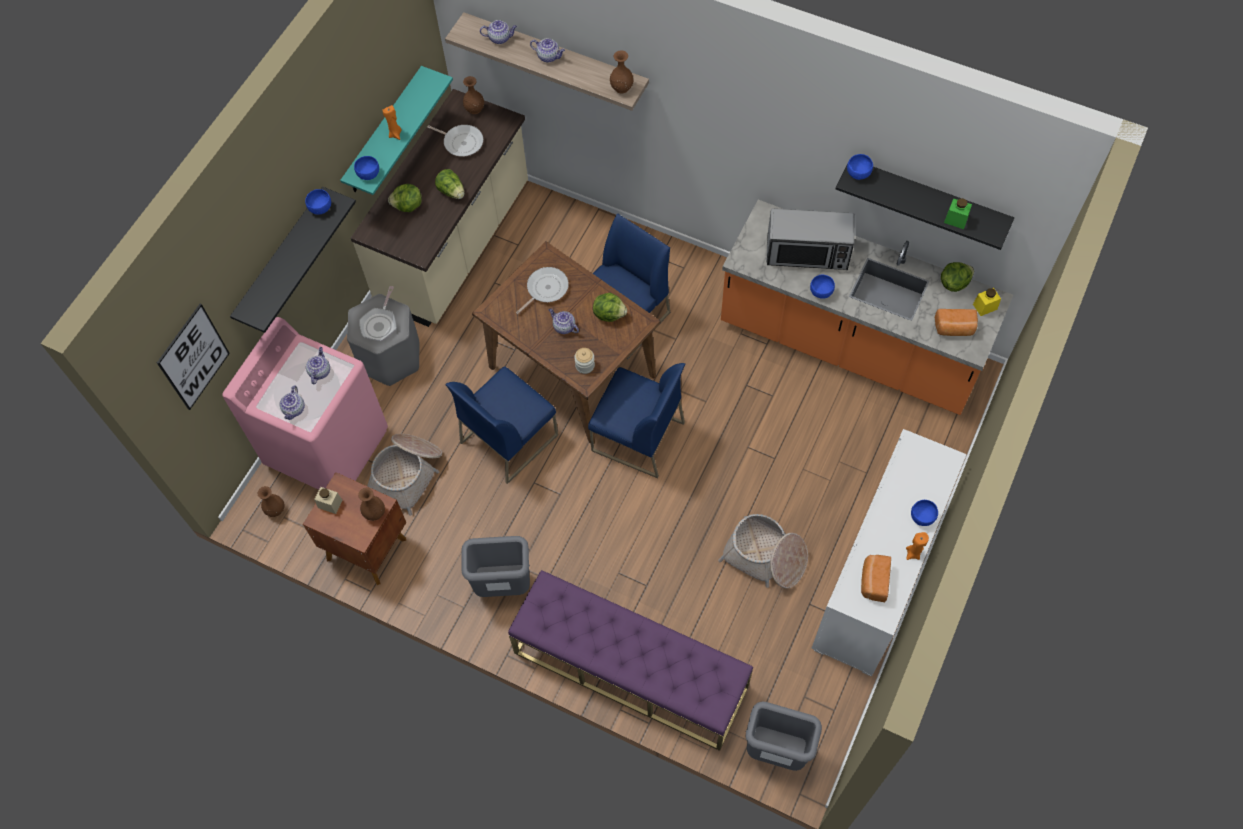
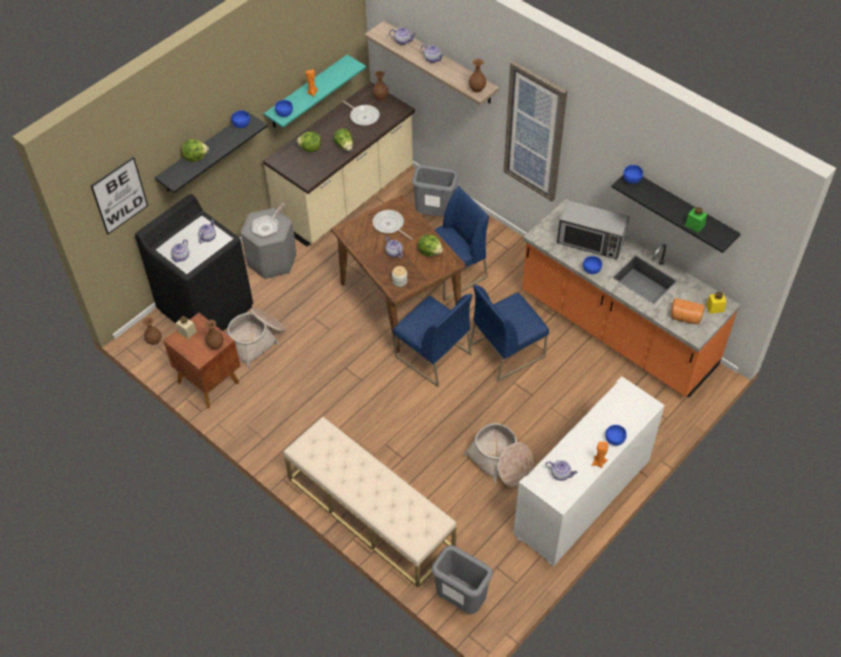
camera: 15 degrees right, 10 degrees down
(328, 446) = (206, 308): pink washing machine -> black washing machine
(503, 585) = (297, 431): grey trash can -> grey trash can (435, 215)
(509, 438) = (338, 333): blue chair -> blue chair (507, 350)
(545, 289) = (389, 225): frying pan -> frying pan turned 105 degrees counterclockwise
(630, 669) = (370, 513): purple bench -> beige bench
(707, 127) = (535, 132): none -> picture
(873, 581) = (561, 474): bread -> teapot
(954, 283) = (696, 286): lettuce -> lettuce (195, 157)

